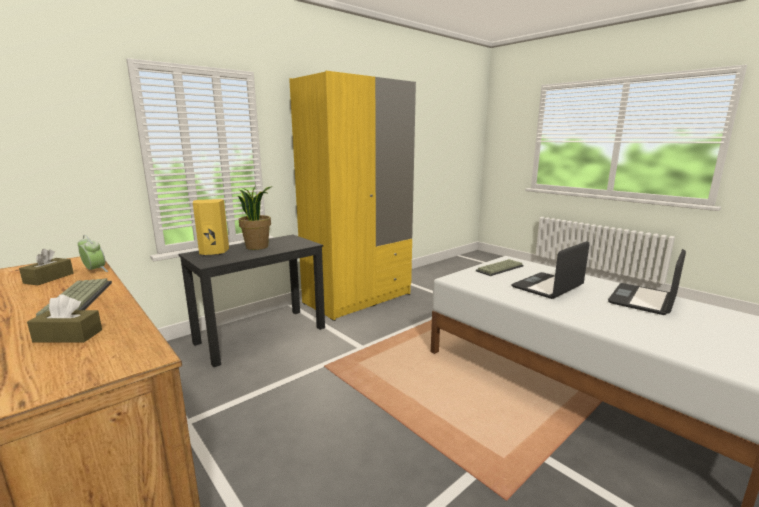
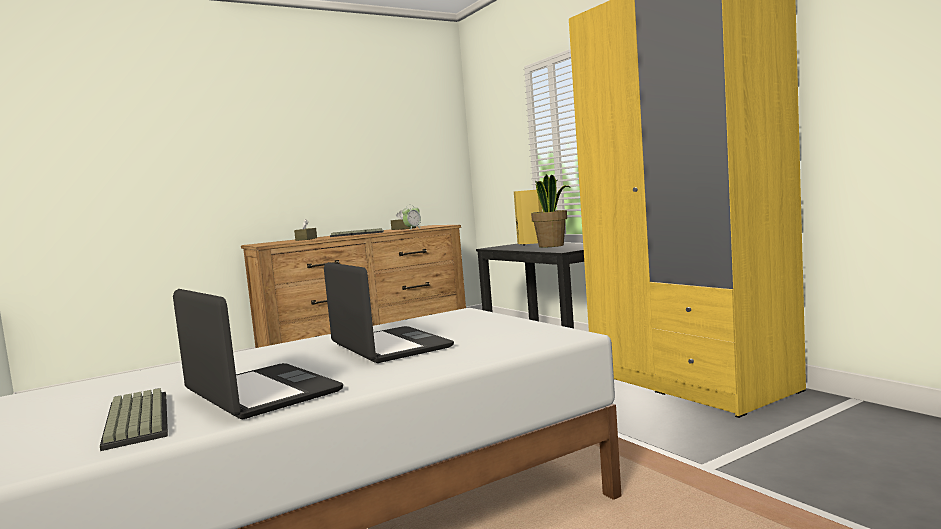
camera: 100 degrees right, 10 degrees down
(500, 269) = (503, 329): keyboard -> keyboard (134, 420)

